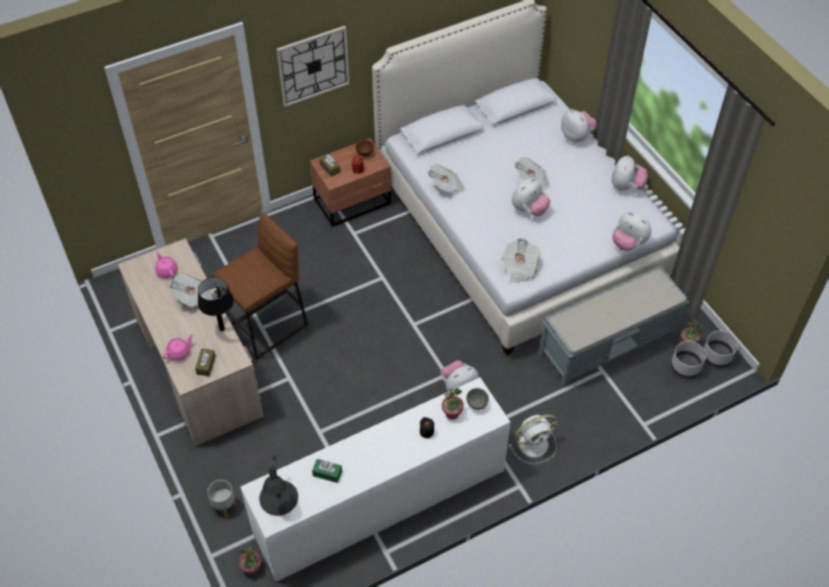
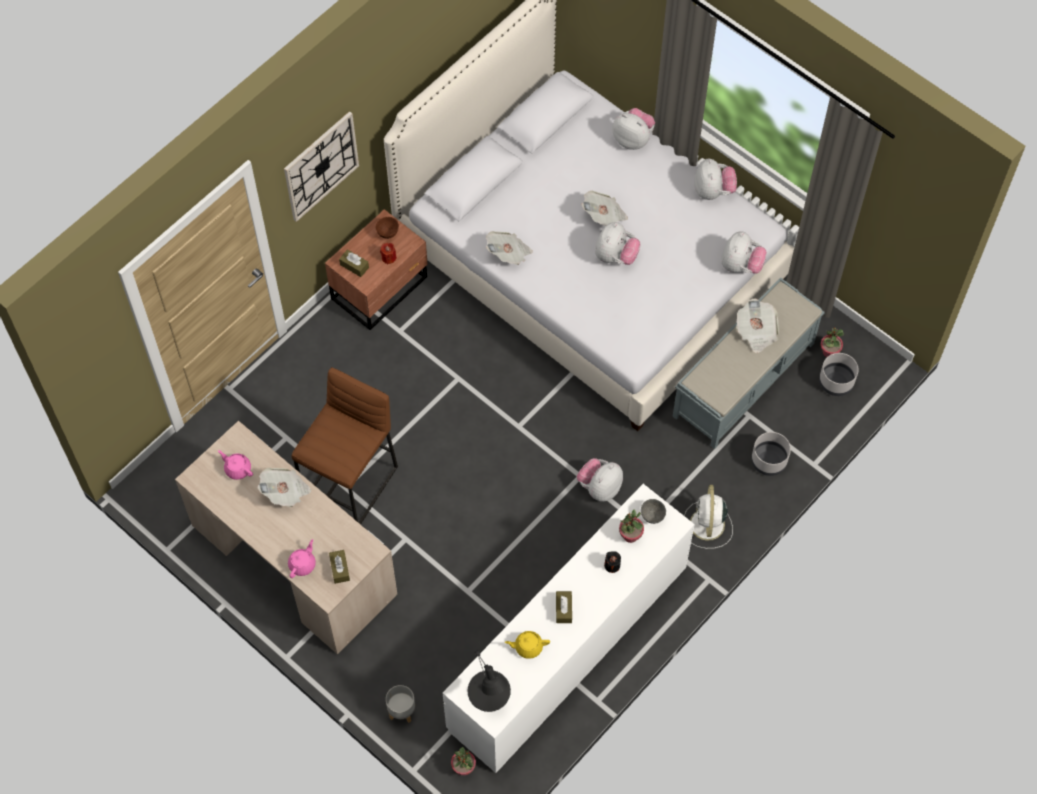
camera: 20 degrees left, 10 degrees up
(222, 329) = (337, 520): black table lamp -> none
(327, 473) = (528, 647): green tissue box -> yellow teapot
(370, 453) = (563, 609): none -> brown tissue box
(519, 268) = (633, 335): newspaper -> newspaper (756, 332)
(534, 444) = (707, 526): white fan -> white fan turned 135 degrees clockwise
(628, 243) = (740, 265): plush toy -> plush toy turned 90 degrees counterclockwise
(716, 357) = (865, 358): grey planter -> grey planter (769, 461)

